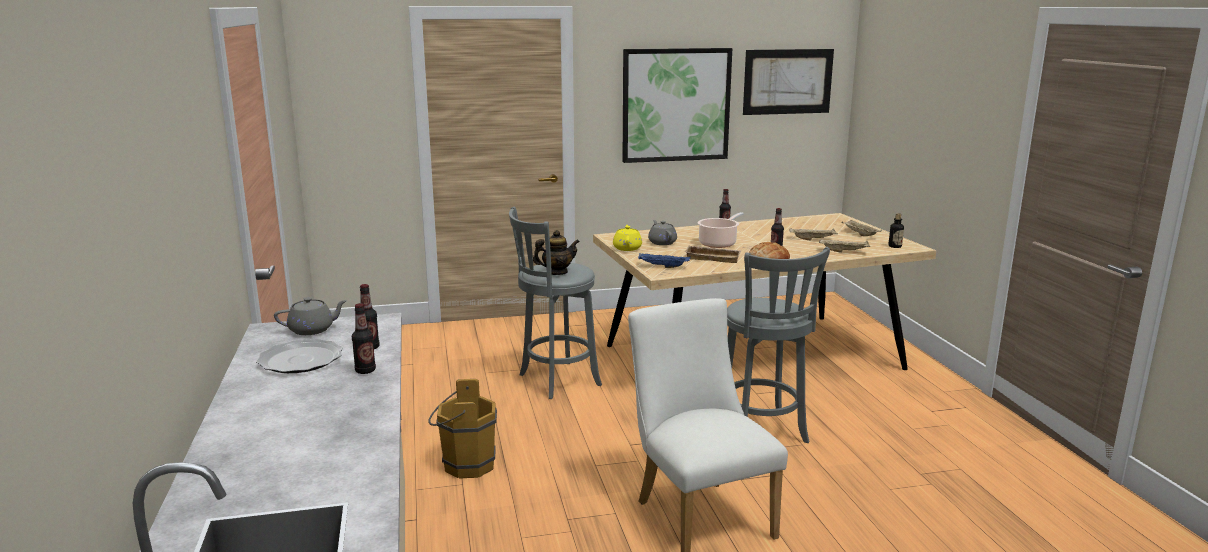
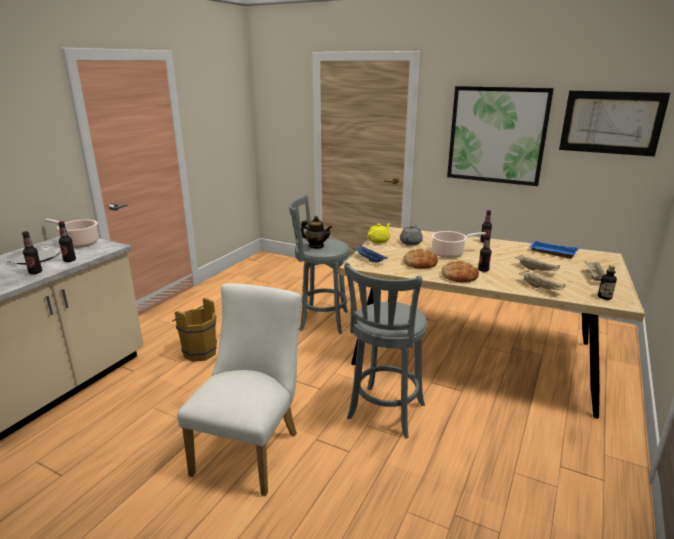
camera: 40 degrees right, 5 degrees up
(312, 330) = (79, 243): grey teapot -> cooking pot
(713, 257) = (420, 263): beige tray -> bread
(794, 223) = (552, 253): none -> blue tray

